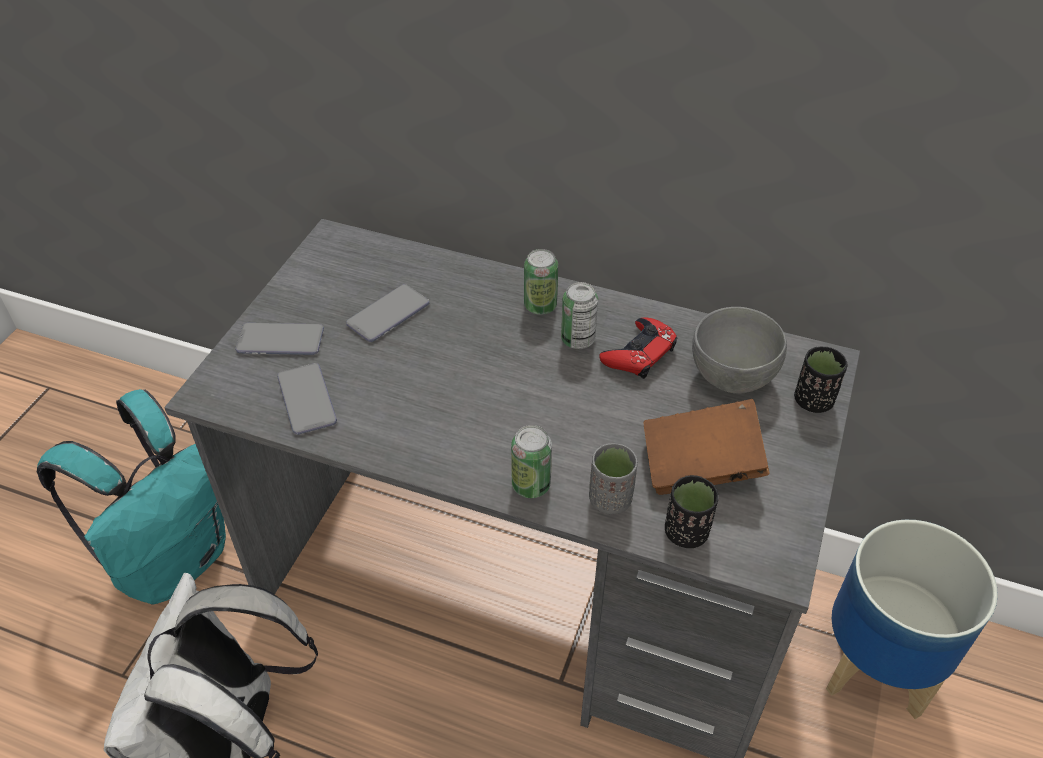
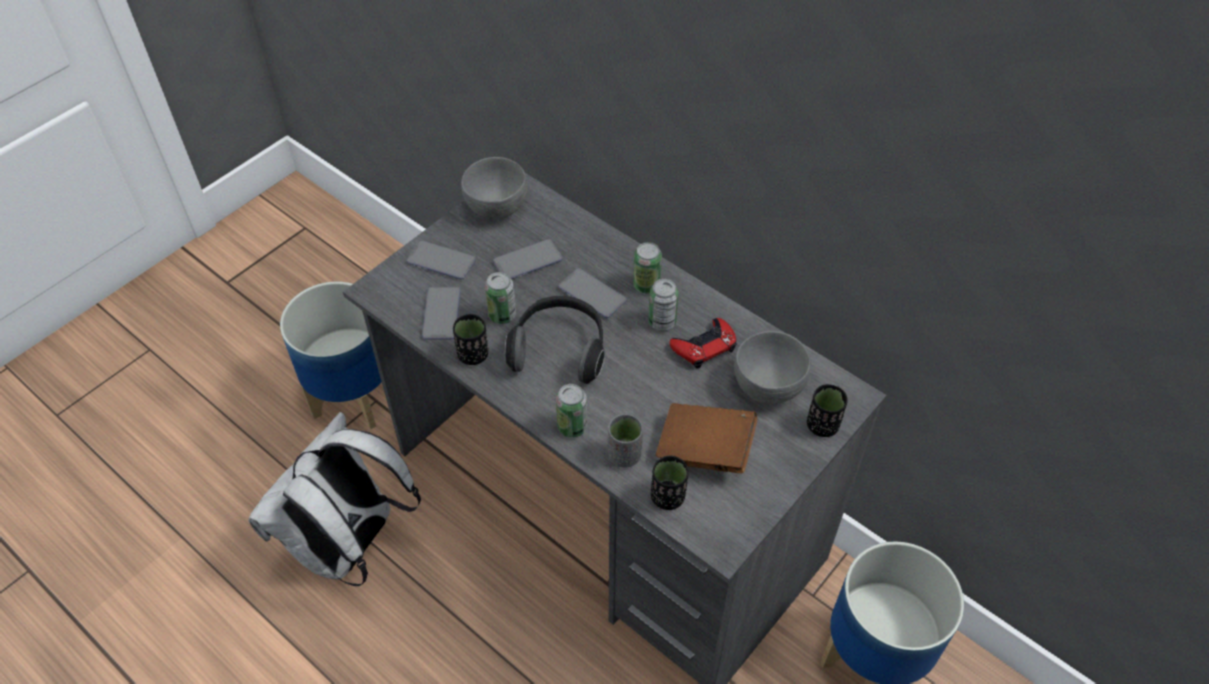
camera: 20 degrees right, 5 degrees up
(175, 559) = (354, 395): turquoise backpack -> planter
(325, 266) = (498, 208): none -> grey bowl
(368, 436) = (473, 355): none -> black cup
(384, 381) = (502, 315): none -> can
(473, 402) = (559, 350): none -> headphones
(482, 331) = (592, 294): none -> phone

